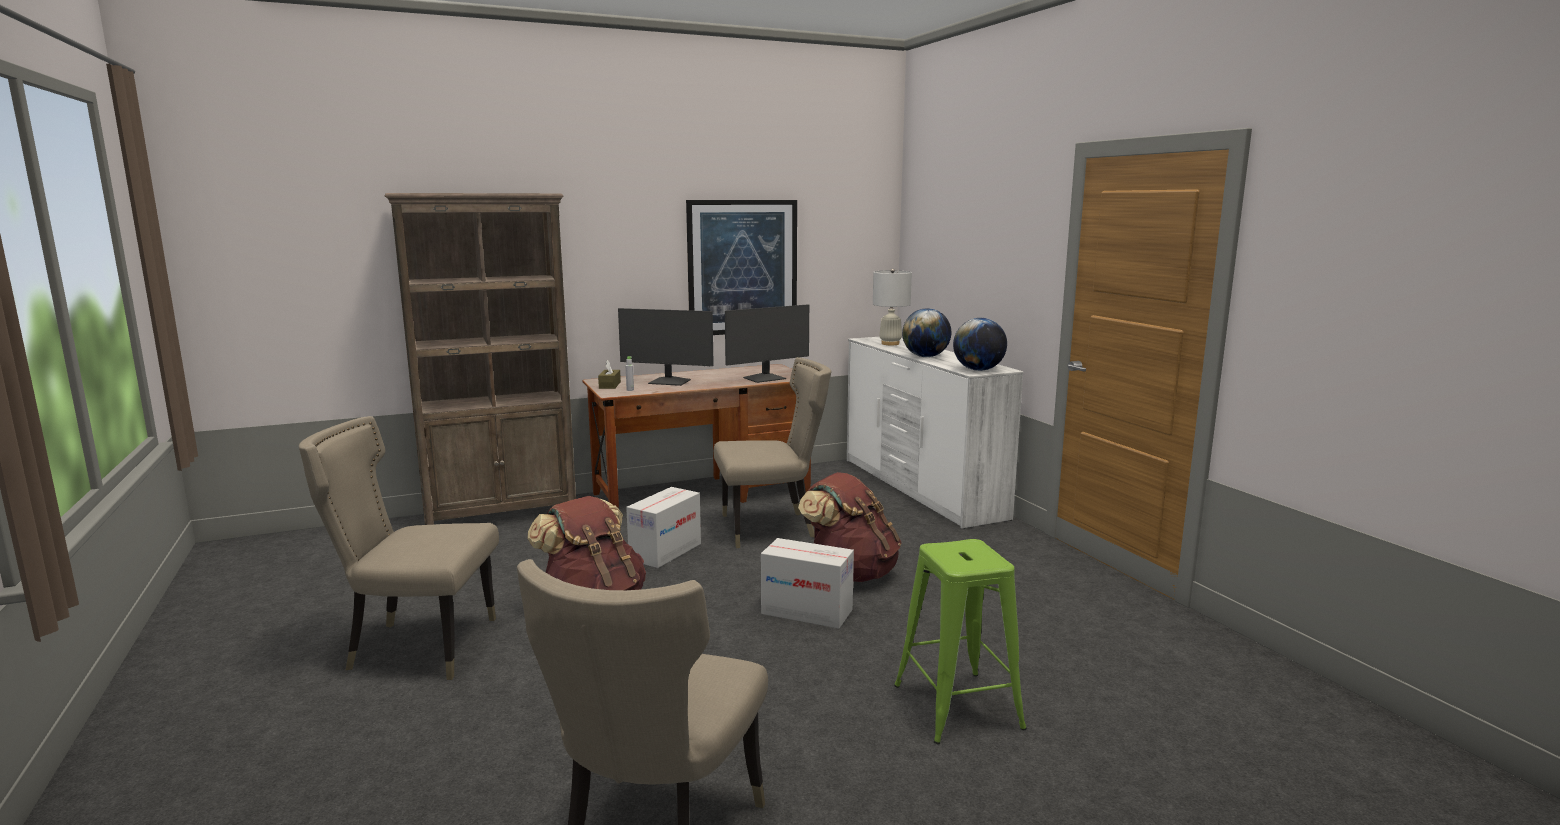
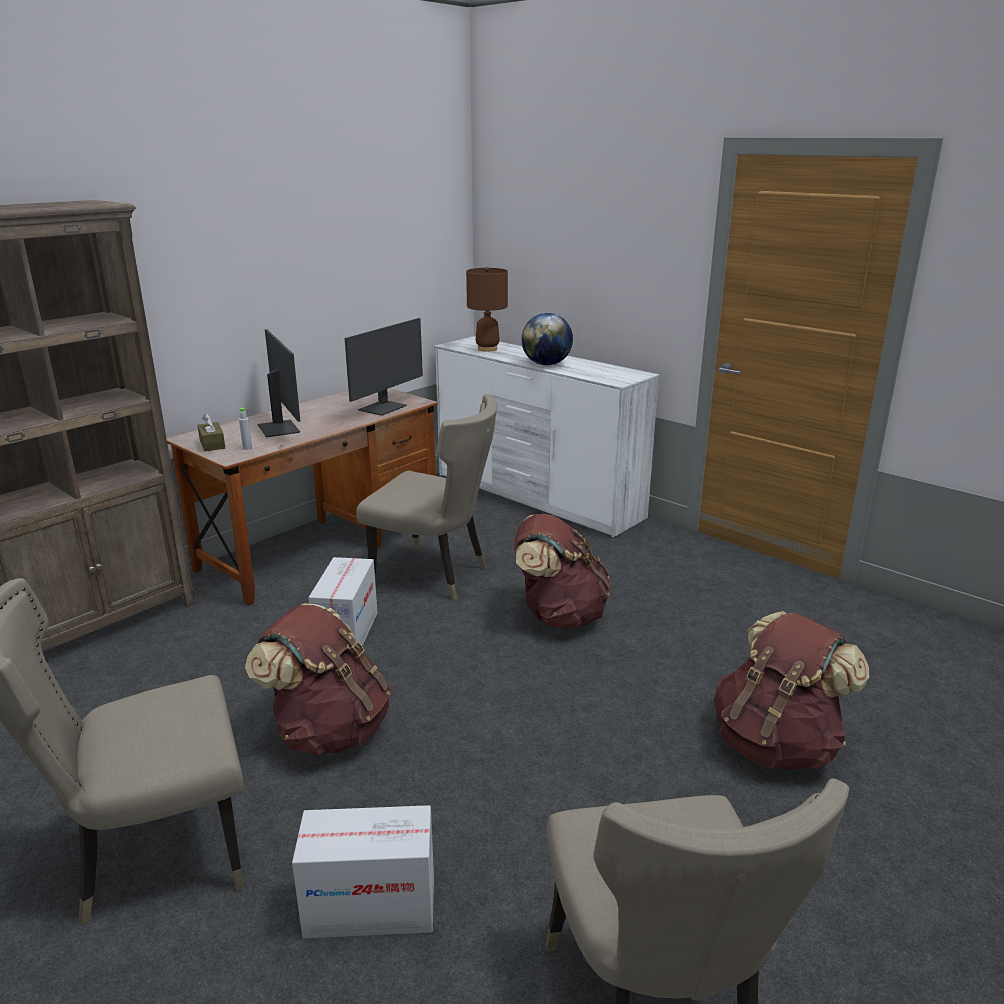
camera: 25 degrees left, 10 degrees up
(669, 382) = (280, 428): monitor -> monitor turned 105 degrees counterclockwise
(742, 267) = (326, 276): picture -> none
(772, 528) = (435, 575): beige chair -> beige chair turned 60 degrees clockwise
(807, 611) = (557, 673): cardboard box -> cardboard box (371, 906)
(890, 343) = (487, 349): white table lamp -> brown table lamp
(957, 706) = (776, 744): green stool -> brown backpack
(978, 370) = (619, 378): globe -> none

